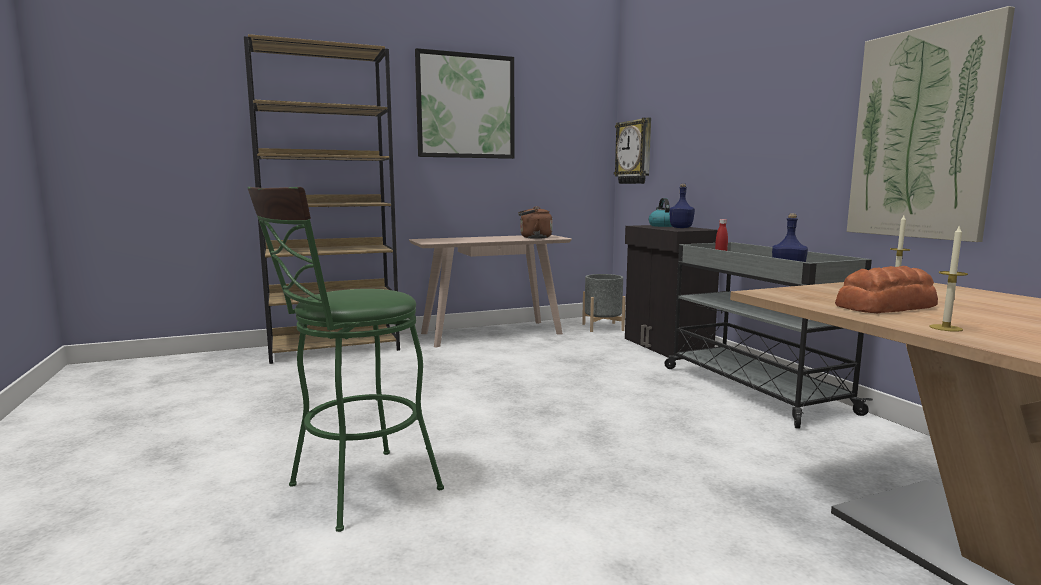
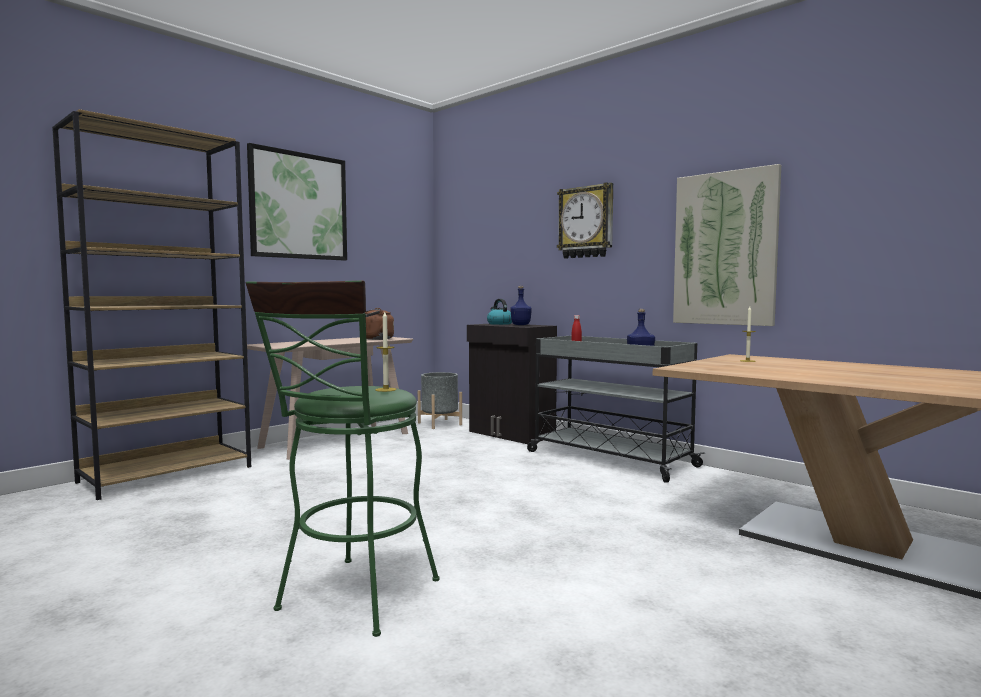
camera: 25 degrees left, 5 degrees down
(634, 152) = (457, 257): wall clock -> wall clock (586, 222)
(887, 307) = (769, 371): bread -> none
(945, 328) = (826, 379): candle -> candle (386, 389)

